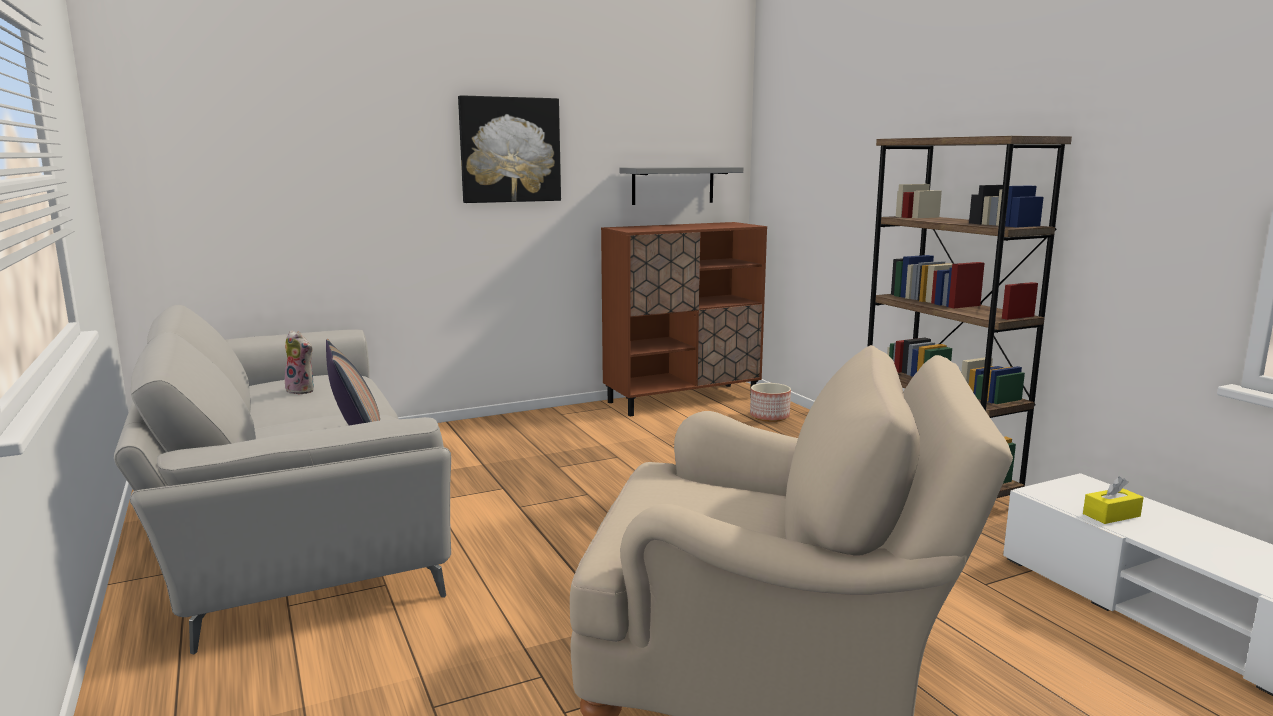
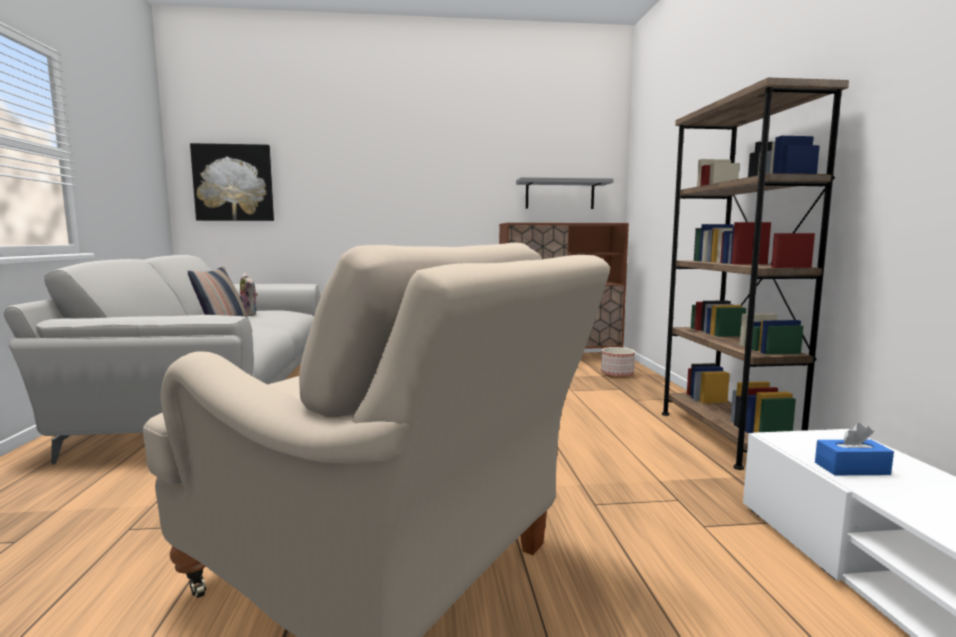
camera: 20 degrees right, 5 degrees down
(510, 150) = (432, 166): picture -> picture (233, 183)
(1111, 515) = (851, 468): yellow tissue box -> blue tissue box

